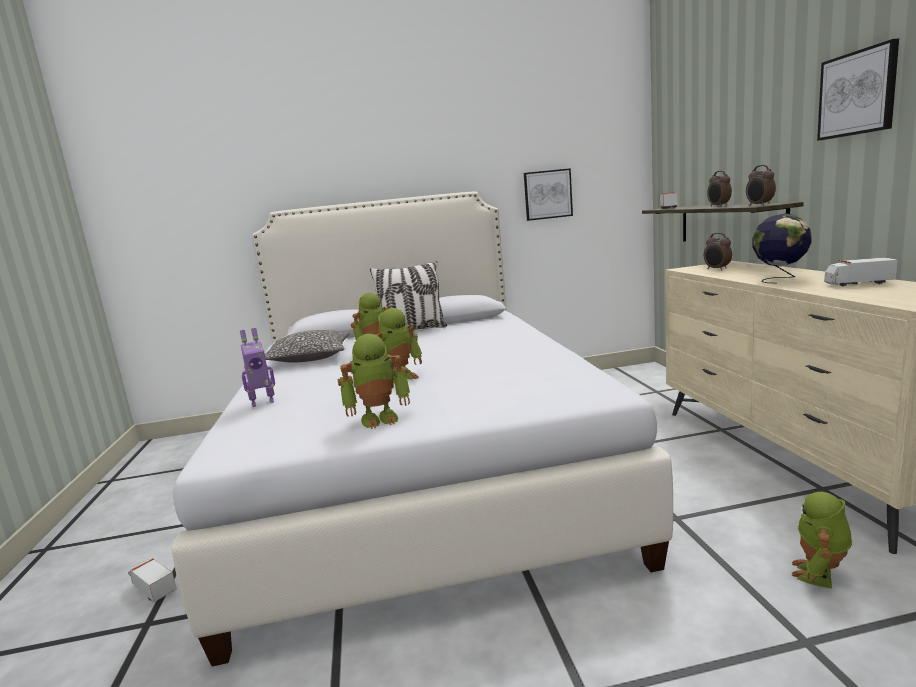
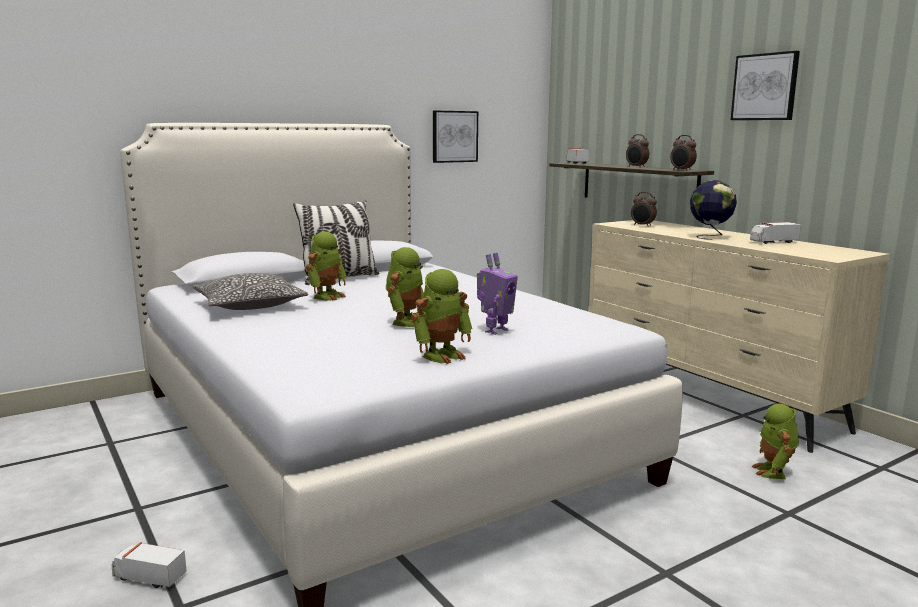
camera: 25 degrees left, 0 degrees up
(262, 402) = (272, 348): toy robot -> toy robot (495, 331)

